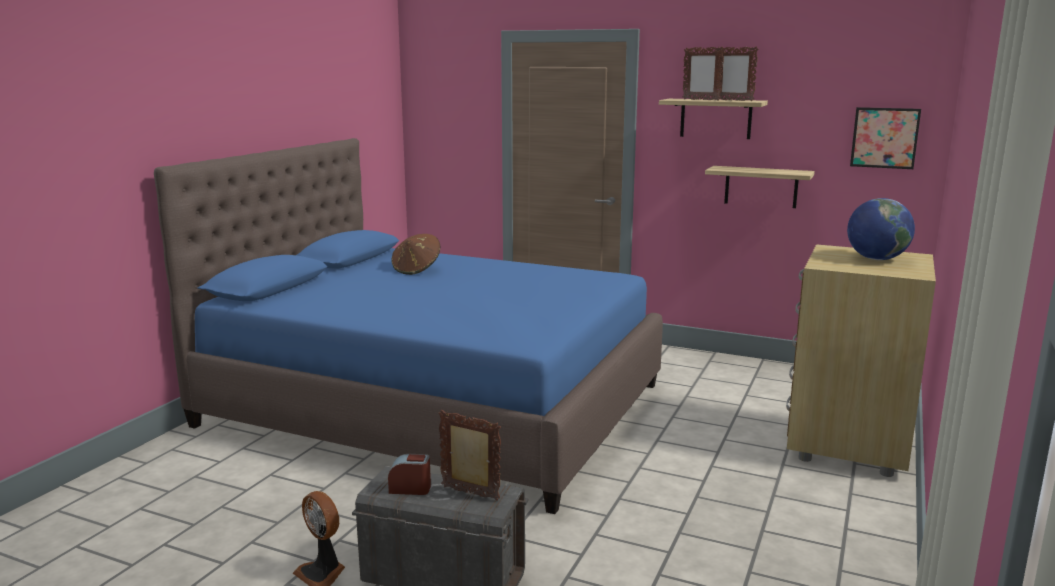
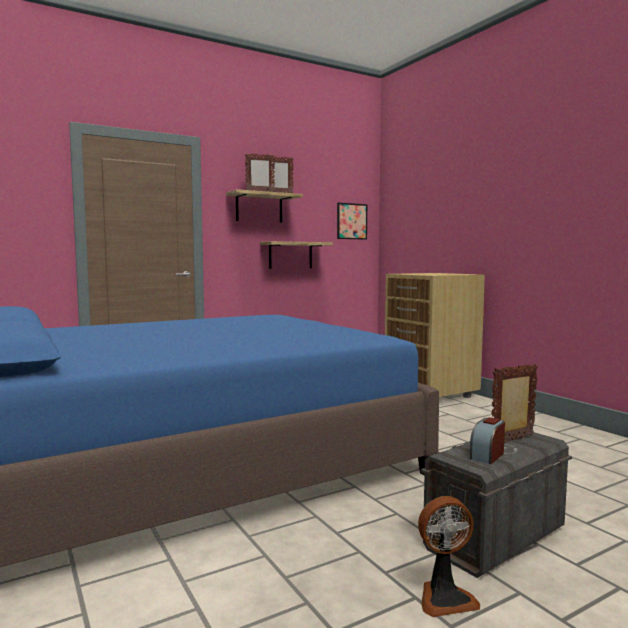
camera: 55 degrees left, 10 degrees down
(416, 269) = (117, 332): brown hat -> none
(876, 259) = (432, 273): globe -> none

